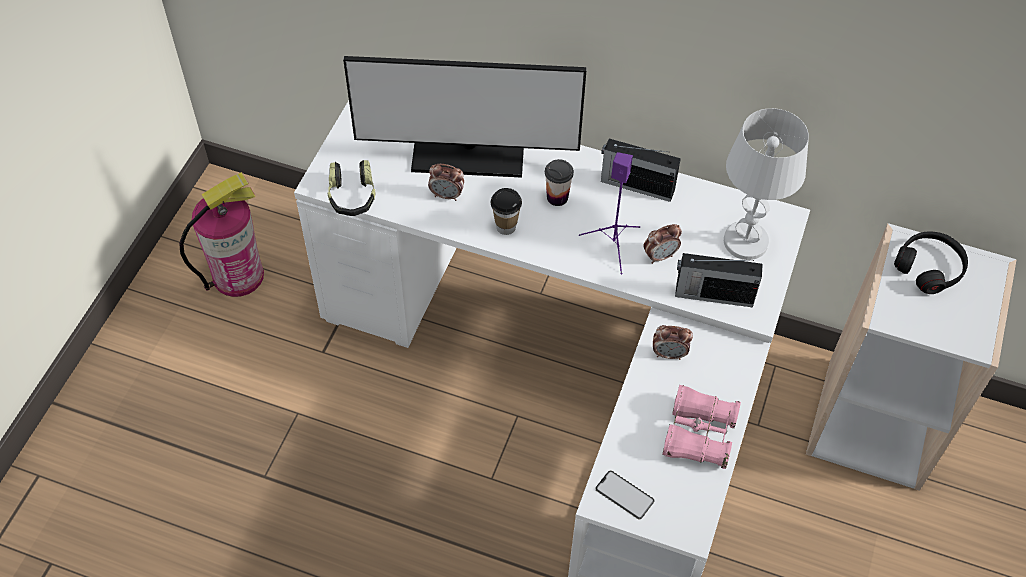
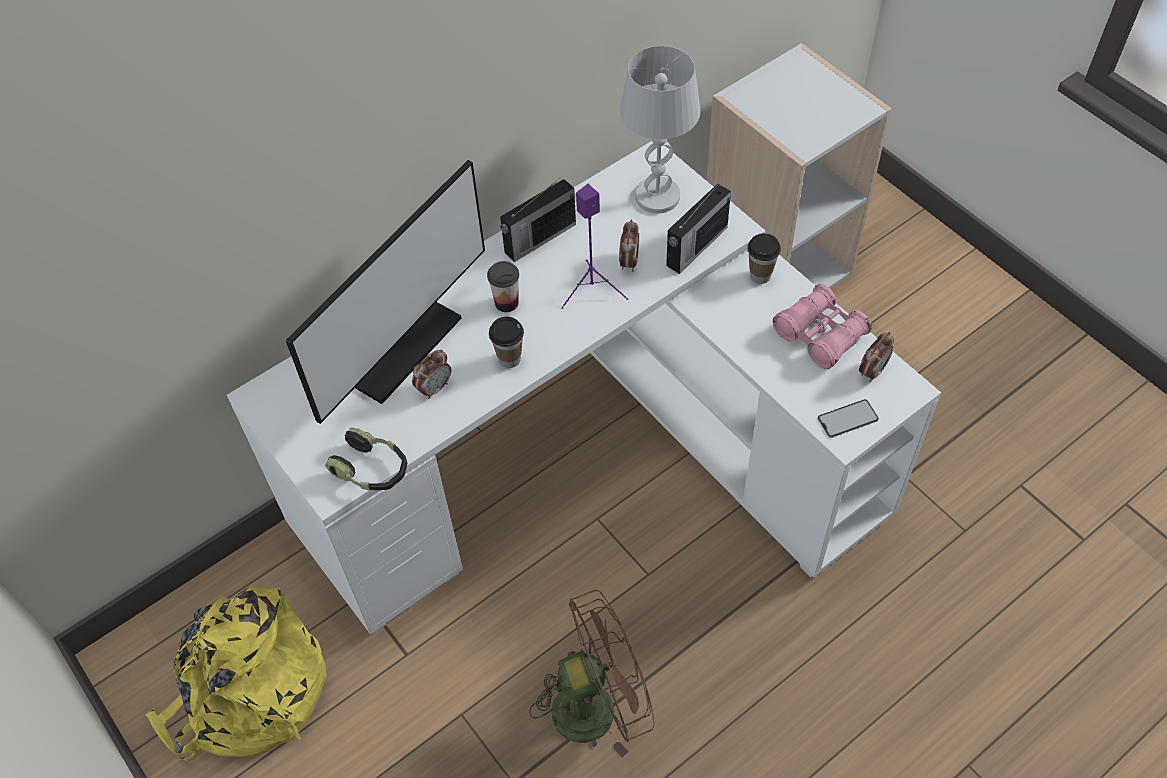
camera: 55 degrees left, 0 degrees up
(238, 275) = (249, 694): fire extinguisher -> yellow backpack
(358, 499) = (596, 704): none -> brown fan
(669, 354) = (726, 313): alarm clock -> alarm clock (872, 371)
(729, 360) = (760, 275): none -> cup
(929, 267) = (774, 95): black headphones -> none

